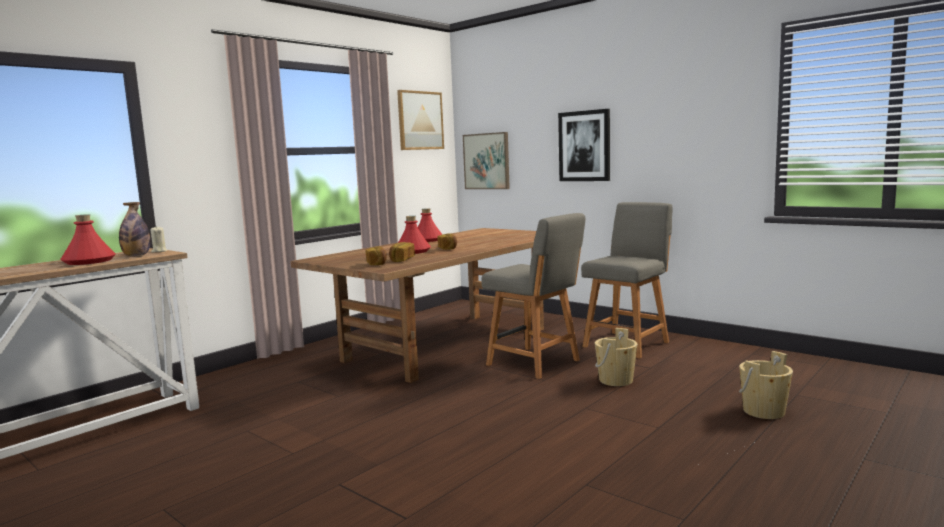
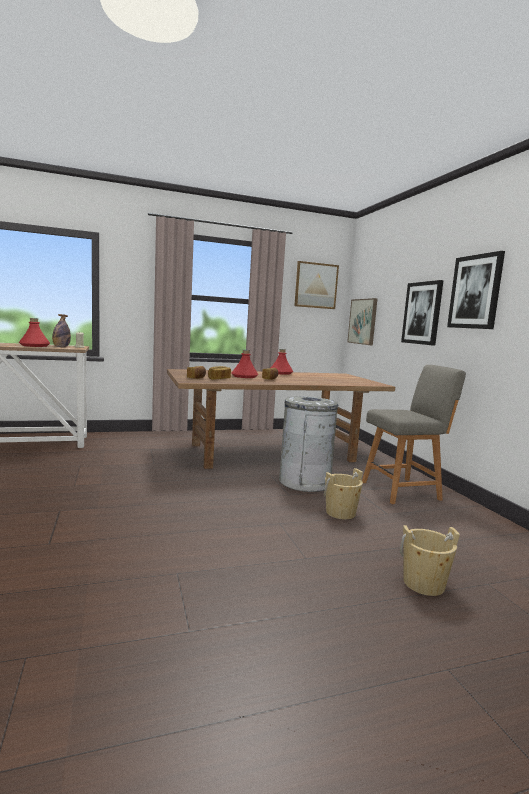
camera: 30 degrees right, 0 degrees up
(535, 363) = (304, 482): grey chair -> grey trash can
(656, 120) = (475, 292): none -> picture

